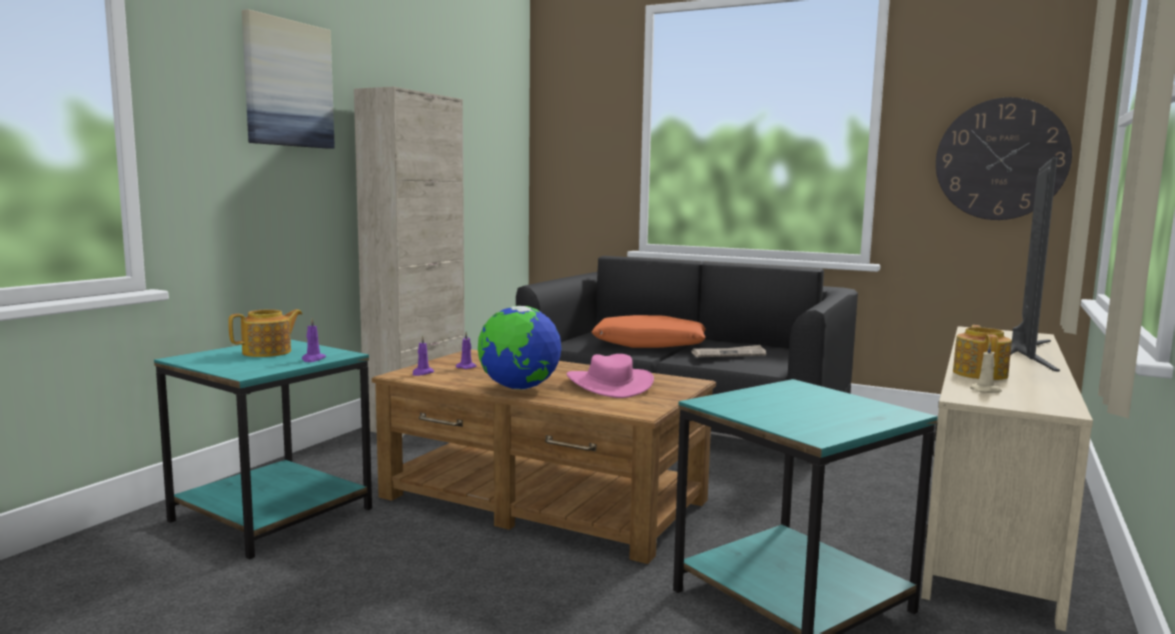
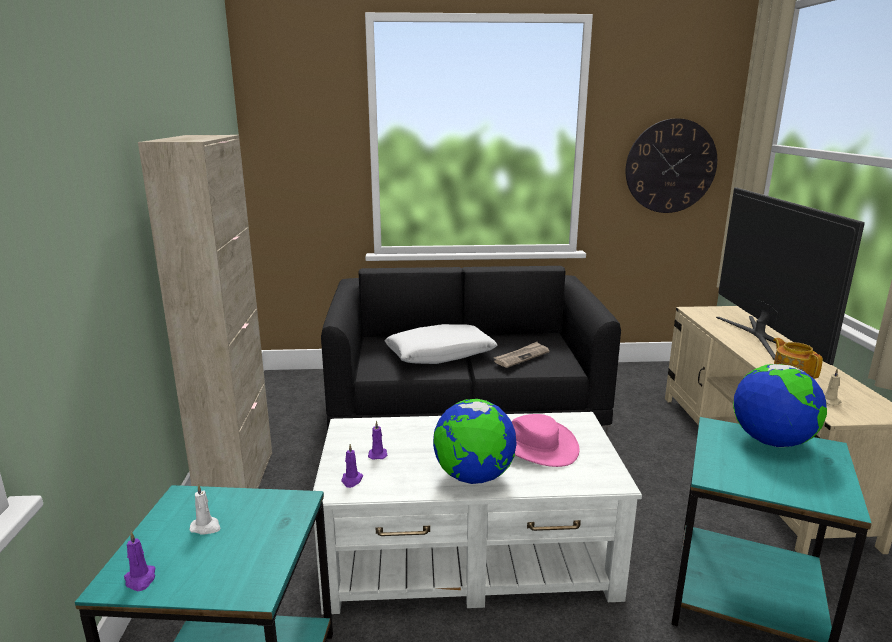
camera: 30 degrees left, 10 degrees up
(268, 352) = (206, 527): teapot -> white candle
(288, 84) = (81, 155): picture -> none
(313, 359) = (283, 525): purple candle -> purple candle (140, 579)
(544, 499) = (469, 554): brown coffee table -> white coffee table
(649, 344) = (440, 354): orange pillow -> white pillow
(837, 400) = (771, 441): none -> globe

